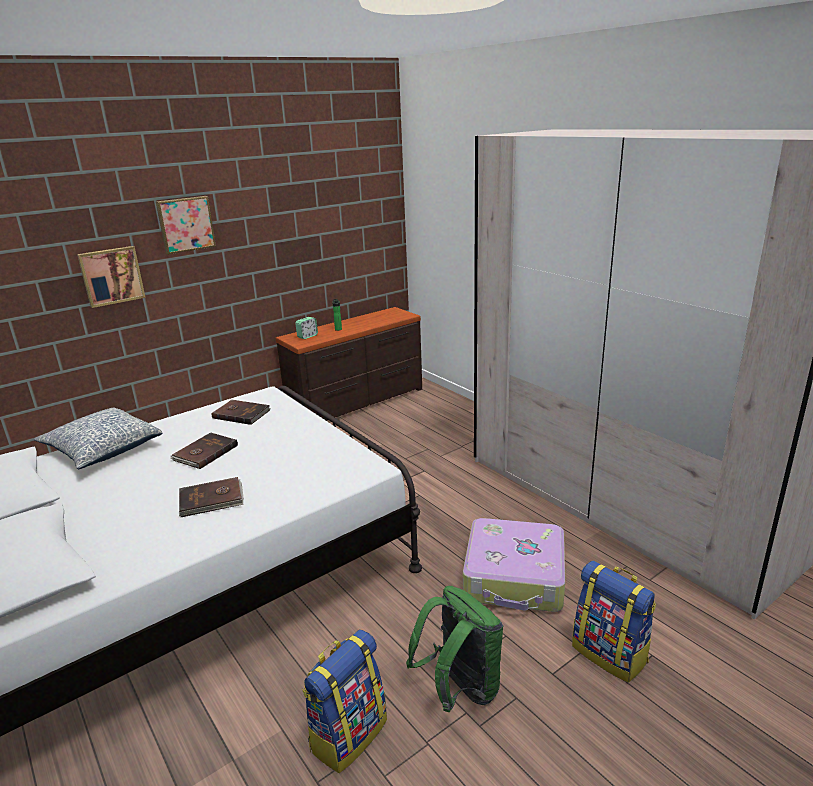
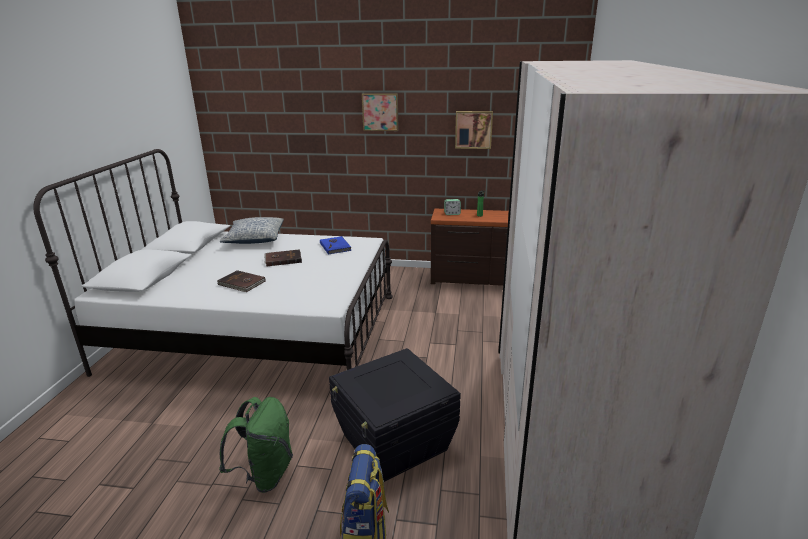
camera: 45 degrees right, 0 degrees up
(111, 276) = (328, 138): picture -> picture (473, 129)
(241, 414) = (335, 246): brown book -> blue book
(348, 734) = (196, 450): backpack -> none
(515, 577) = (394, 443): suitcase -> black storage box

